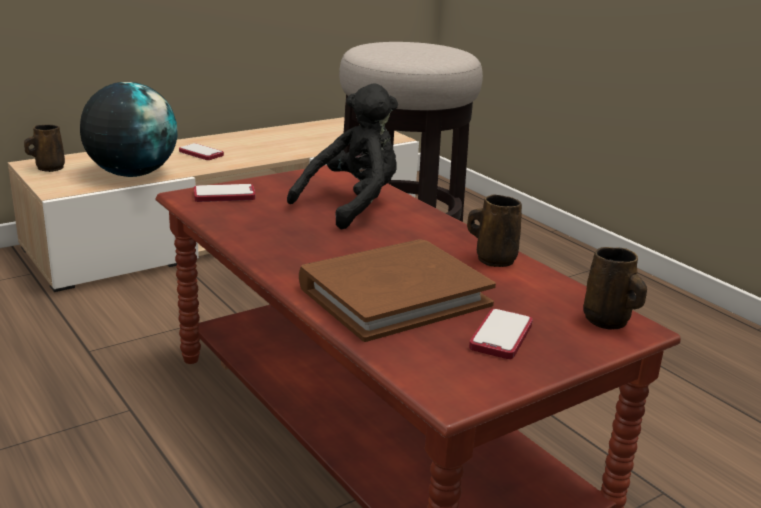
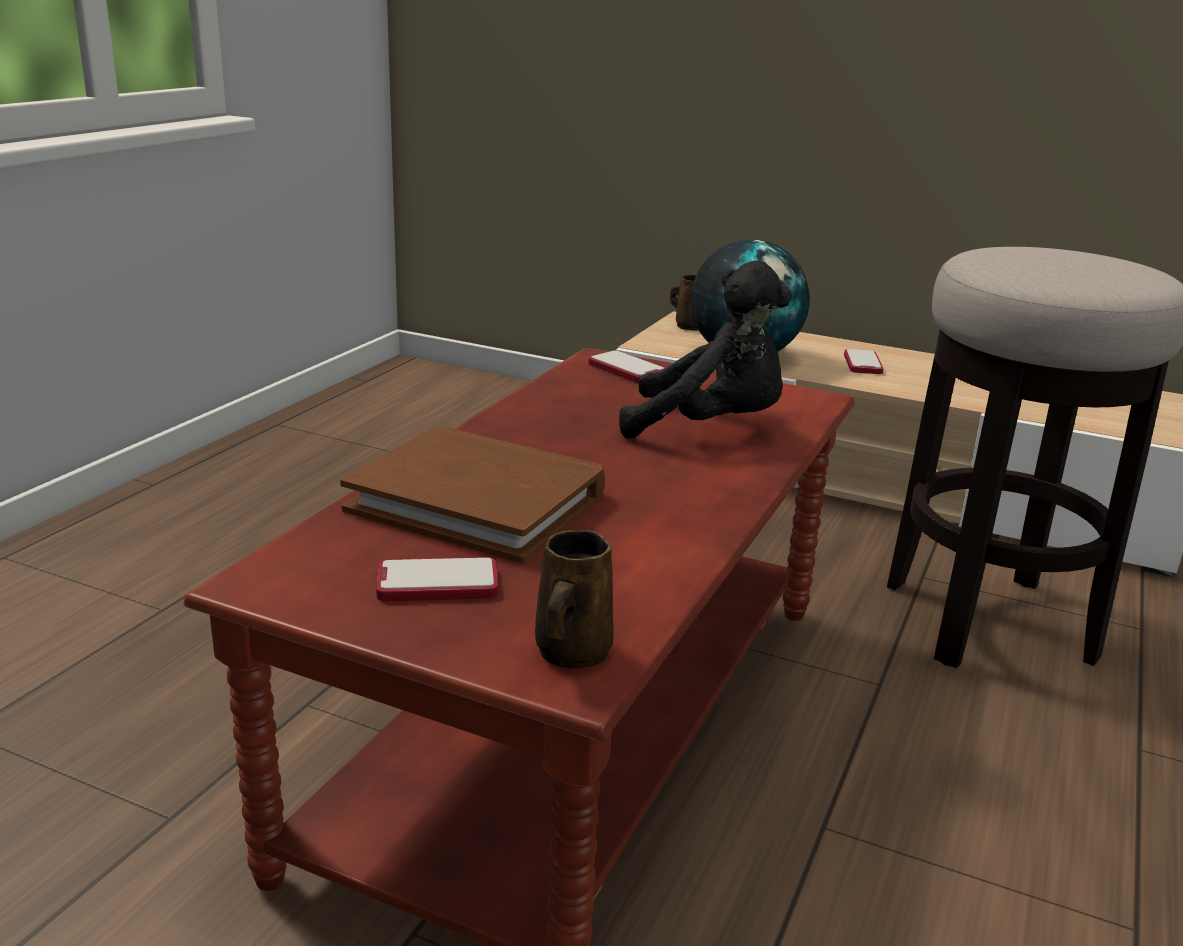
camera: 60 degrees right, 0 degrees up
(493, 259) = (672, 538): brown mug -> none

